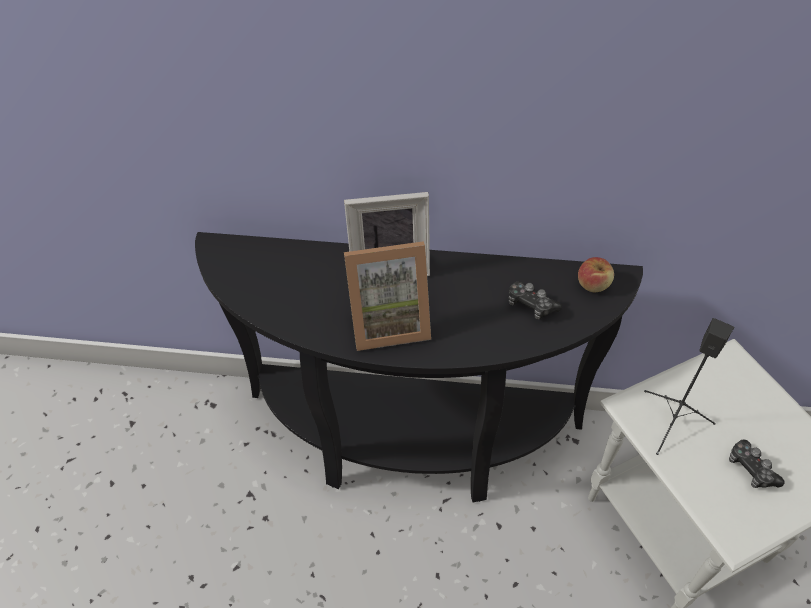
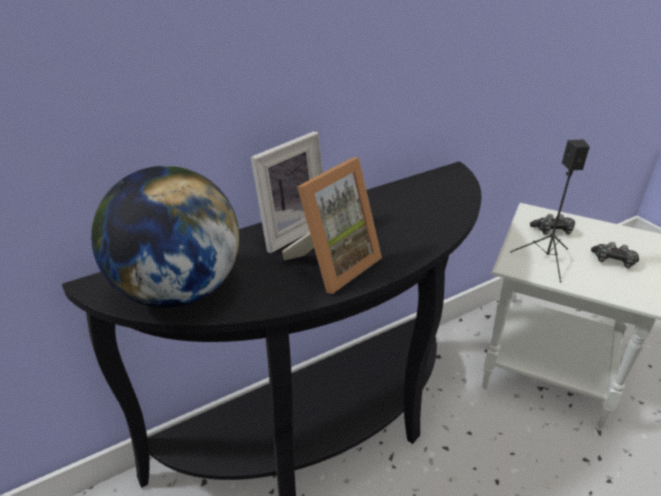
camera: 40 degrees left, 15 degrees down
(258, 282) = (177, 291): none -> globe
(530, 305) = (422, 208): game controller -> game controller (552, 231)
(593, 284) = (444, 181): apple -> none

